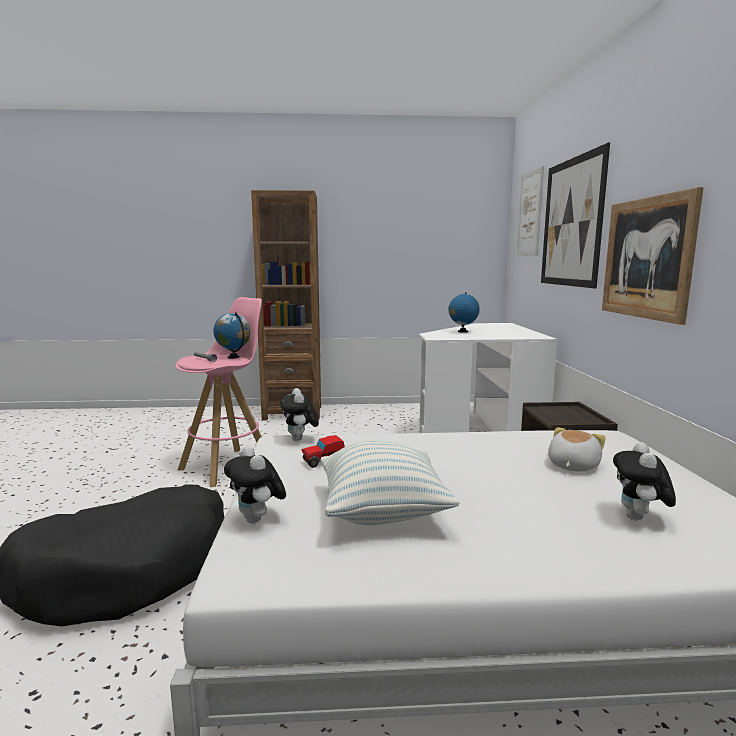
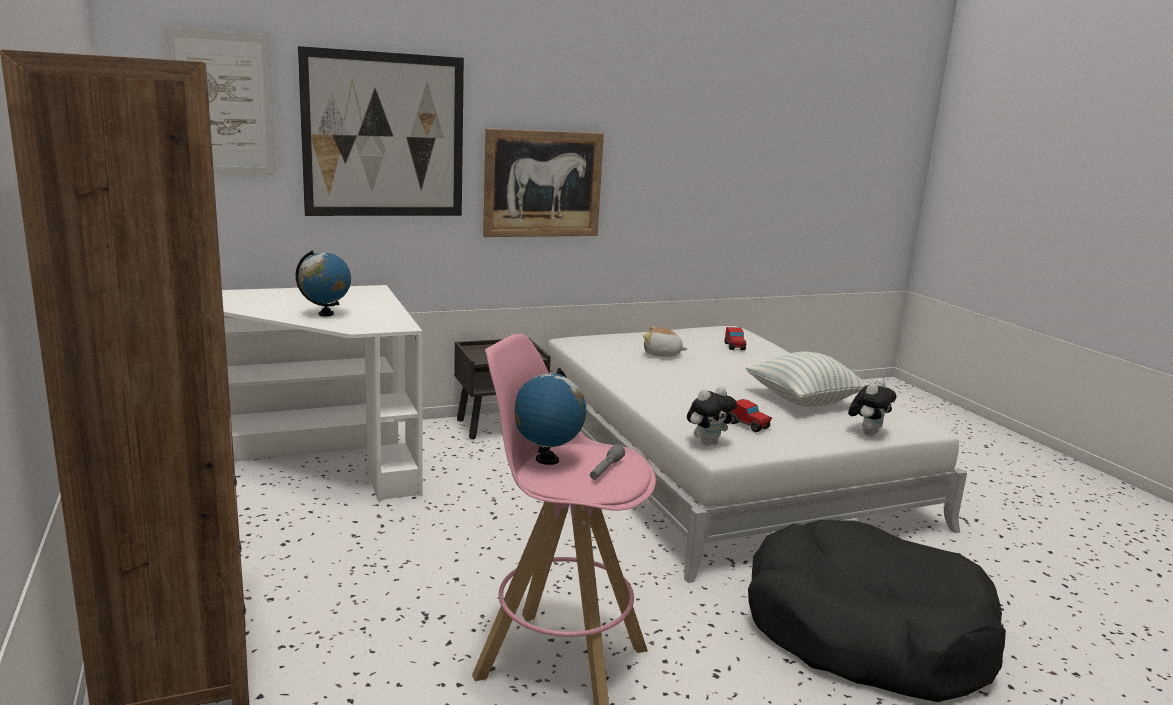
camera: 110 degrees left, 5 degrees up
(639, 519) = (734, 346): plush toy -> toy car

